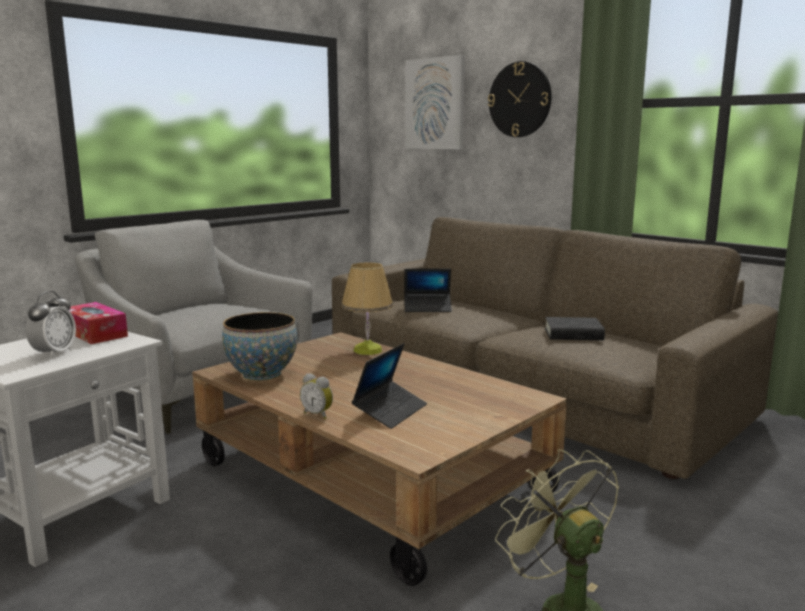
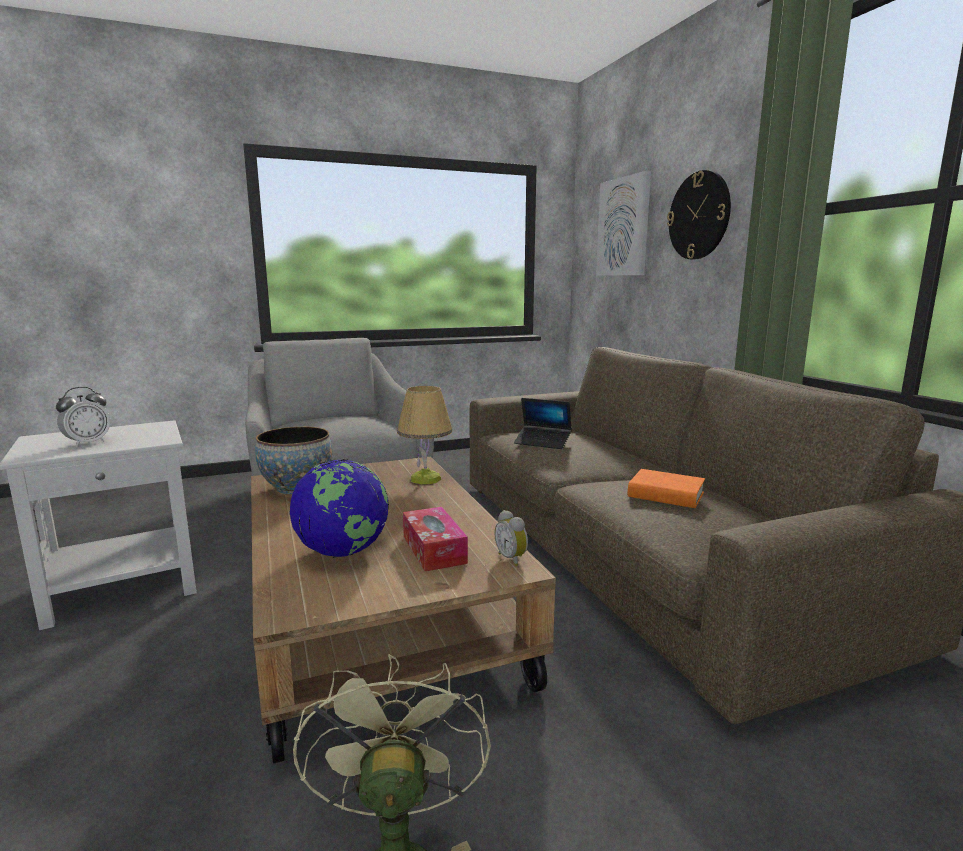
camera: 25 degrees right, 0 degrees up
(95, 333) = (152, 429): tissue box -> tissue box (434, 549)
(318, 414) = (275, 540): alarm clock -> alarm clock (512, 558)
(390, 411) = (343, 551): laptop -> globe
(573, 334) = (665, 495): black book -> orange book

